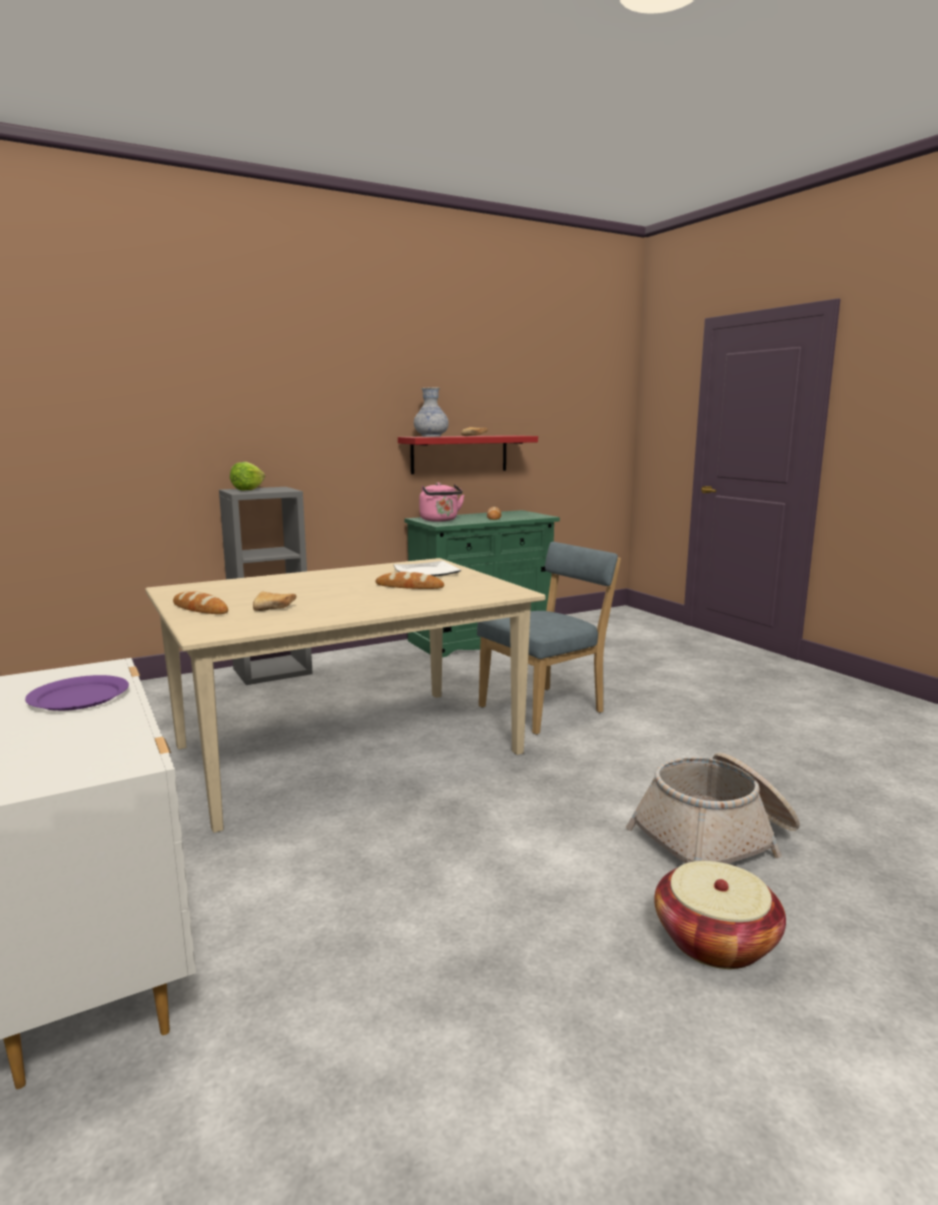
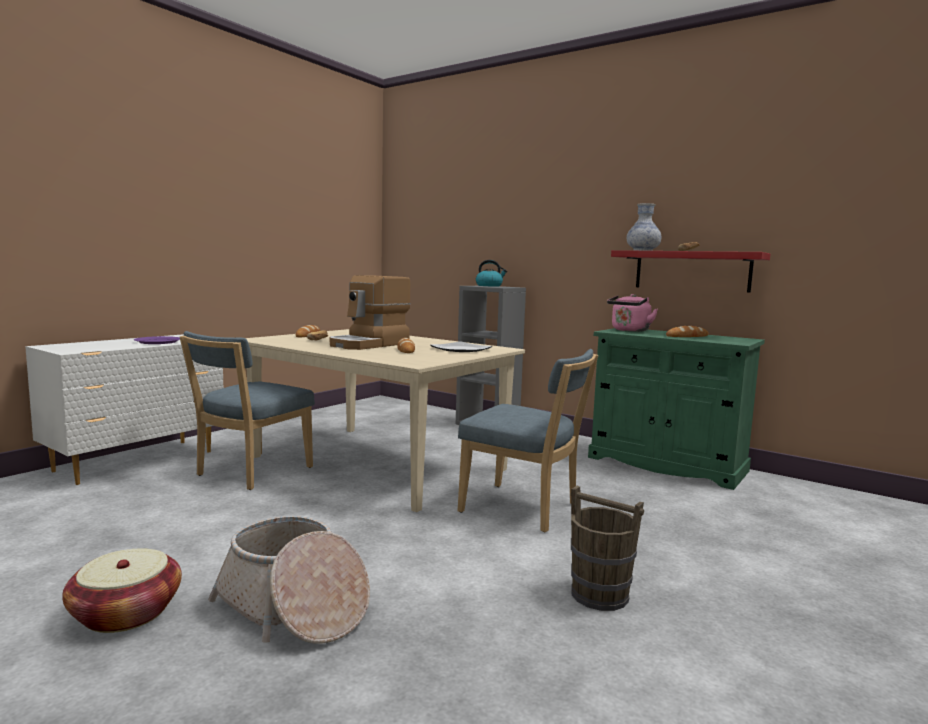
camera: 65 degrees right, 5 degrees down
(248, 489) = (489, 286): lettuce -> kettle
(294, 838) = (250, 473): none -> blue chair
(346, 593) = (370, 344): none -> coffee machine
(714, 720) = (600, 595): none -> brown bucket

